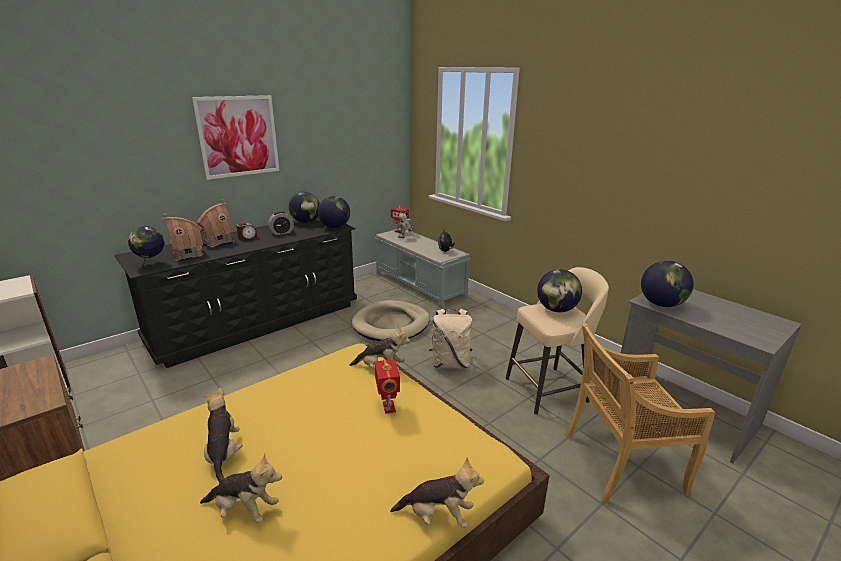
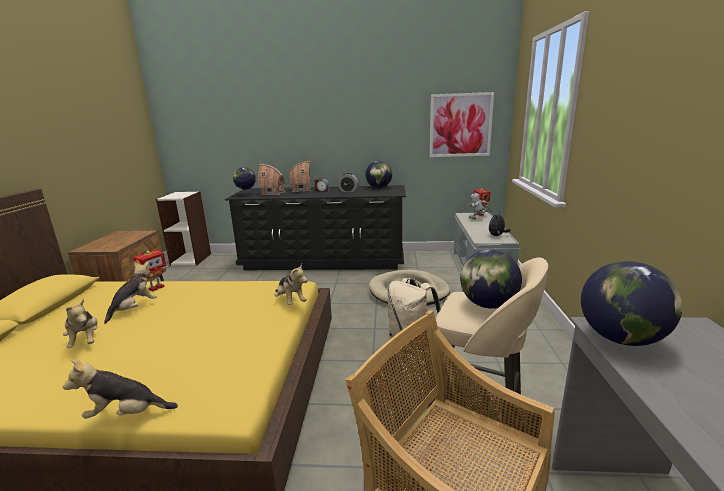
camera: 45 degrees right, 5 degrees down
(238, 136) = (334, 111): picture -> picture (460, 125)
(335, 227) = (391, 193): globe -> none
(387, 407) = (244, 327): toy robot -> toy robot (156, 288)
(438, 516) = (126, 414): plush toy -> plush toy turned 120 degrees clockwise

